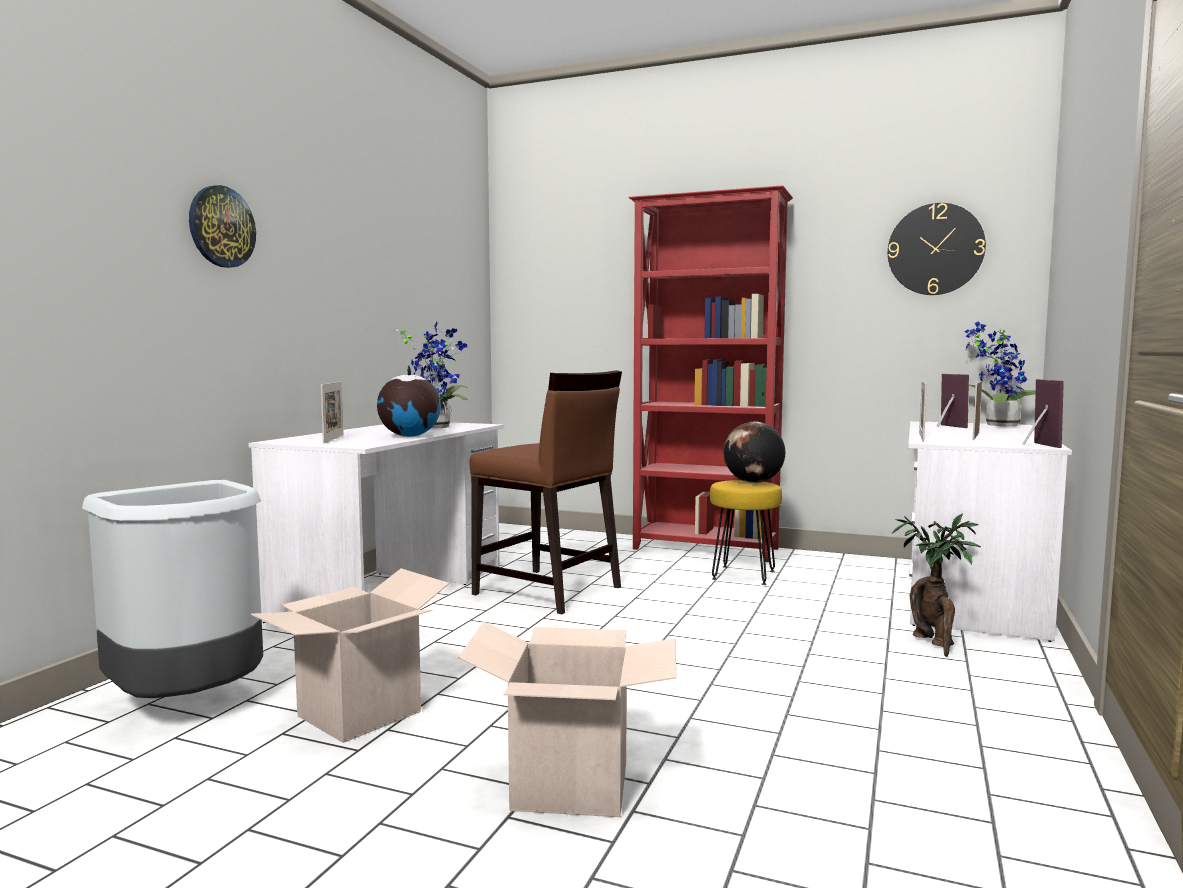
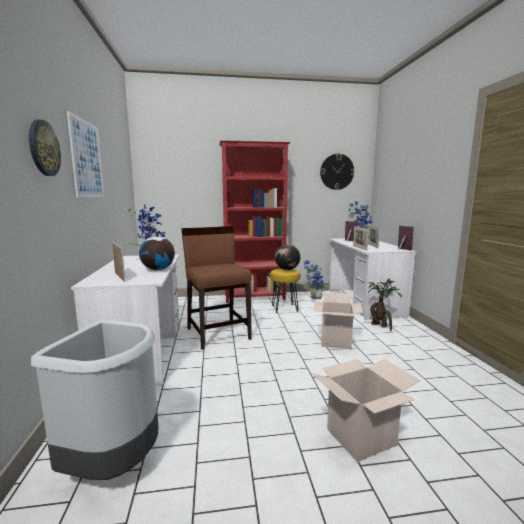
camera: 30 degrees left, 5 degrees up
(334, 245) = (87, 159): none -> picture
(359, 714) = (221, 433): cardboard box -> cardboard box (335, 341)
(548, 591) = (218, 333): brown chair -> brown chair turned 120 degrees counterclockwise
(848, 567) = (314, 298): none -> potted plant

